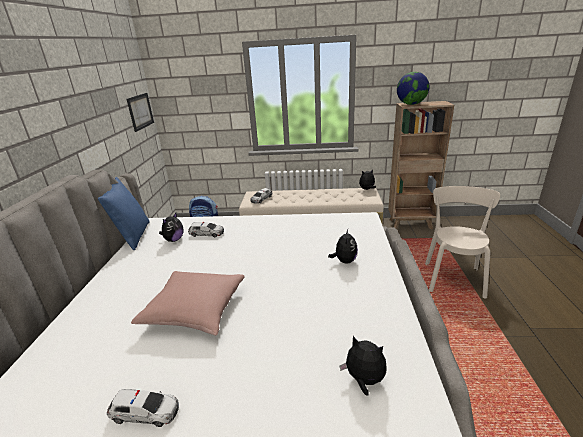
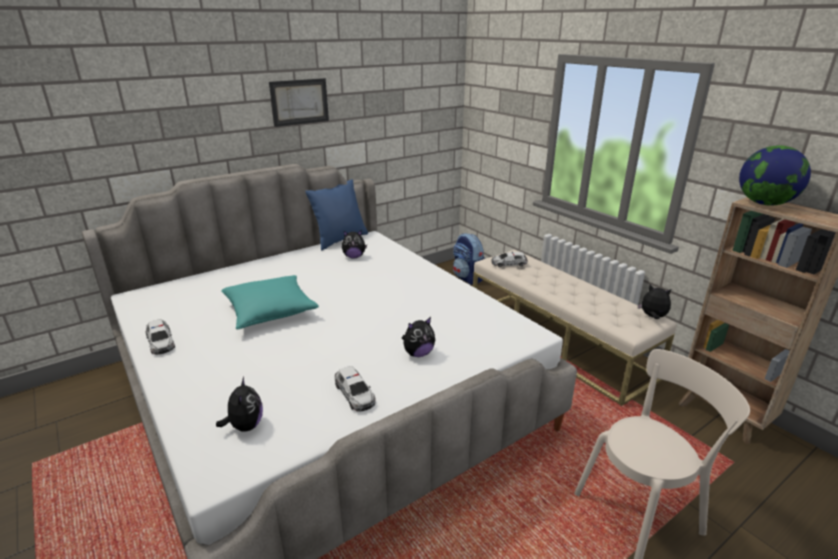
camera: 50 degrees right, 0 degrees up
(140, 111) = (436, 119): picture -> picture (299, 102)
(195, 310) = (270, 311): pink pillow -> turquoise pillow
(207, 233) = (381, 265): toy car -> toy car (355, 394)

